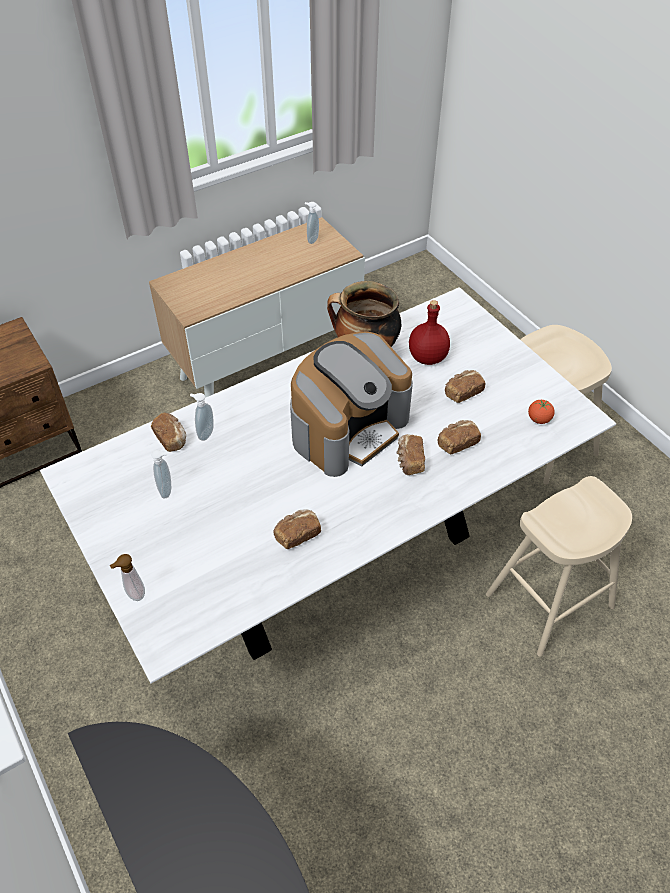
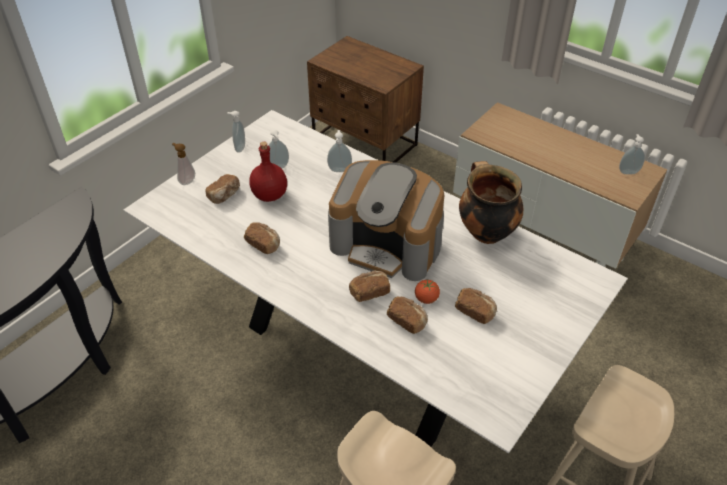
camera: 70 degrees right, 5 degrees down
(100, 522) = (239, 148): none -> soap dispenser
(171, 438) = (326, 155): bread -> bread (225, 195)
(426, 357) = (506, 275): red bottle -> red bottle (269, 195)
(539, 419) = (474, 379): tomato -> tomato (426, 299)

